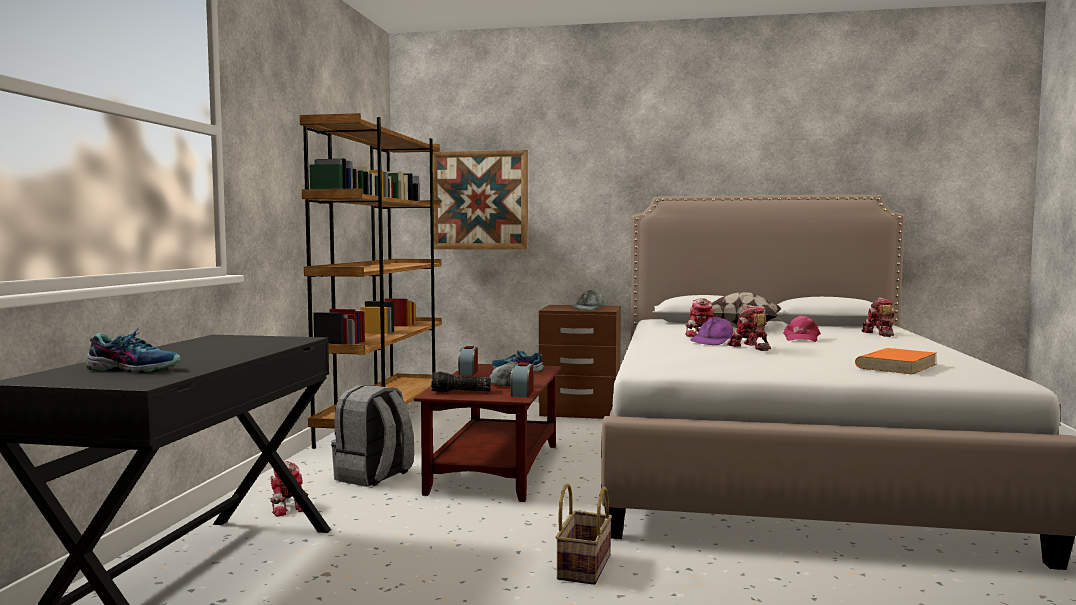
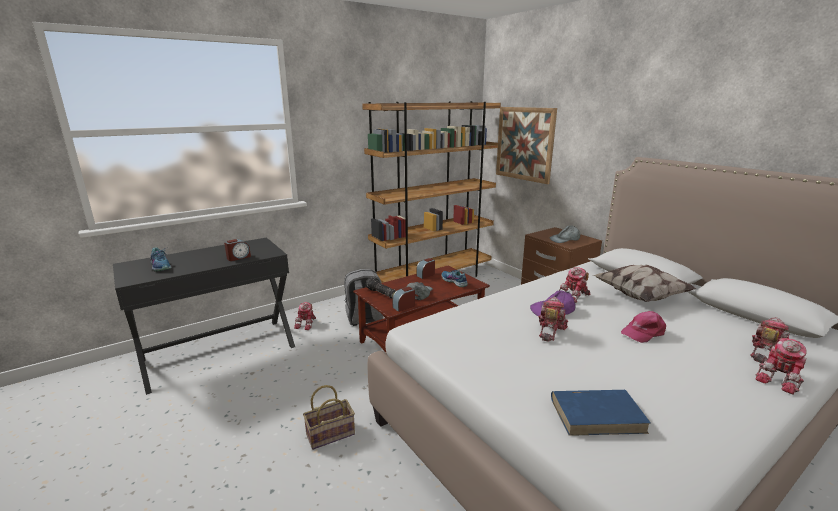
camera: 45 degrees right, 15 degrees up
(257, 347) = (238, 257): none -> alarm clock
(896, 366) = (597, 415): orange book -> blue book
(915, 339) = (781, 379): none -> toy robot

